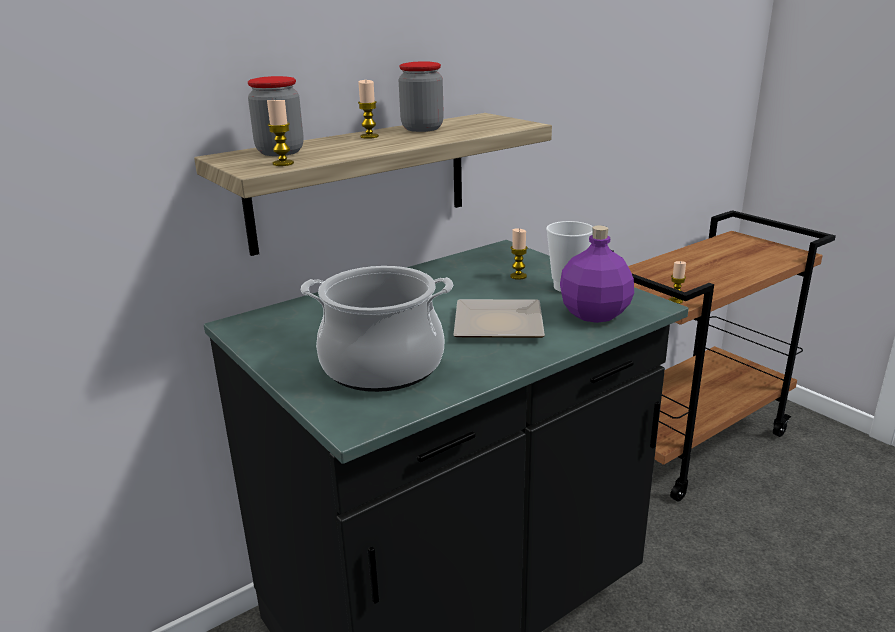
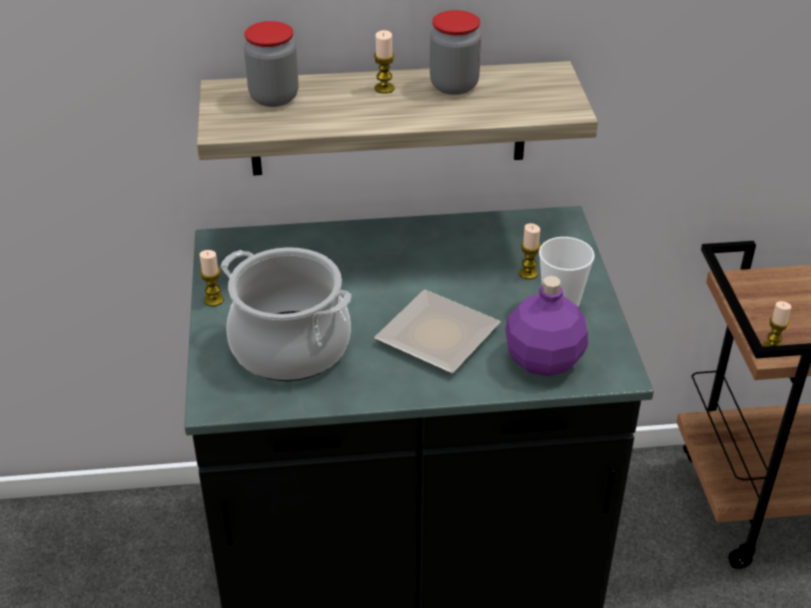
camera: 30 degrees right, 15 degrees up
(283, 163) = (253, 125): candle -> candle (214, 300)

